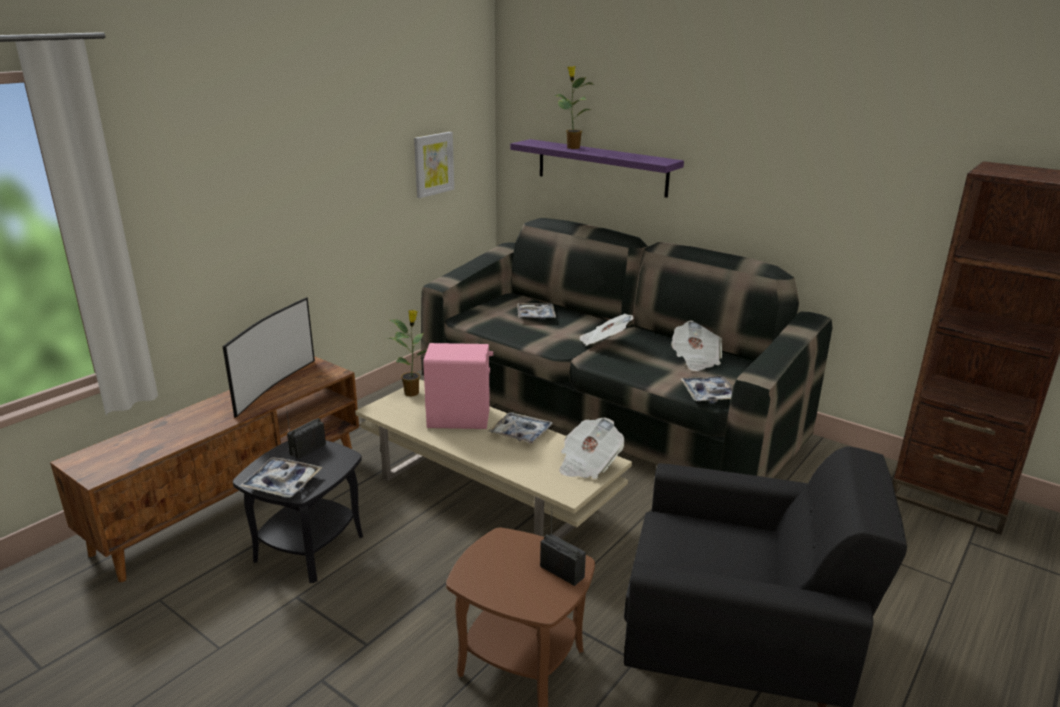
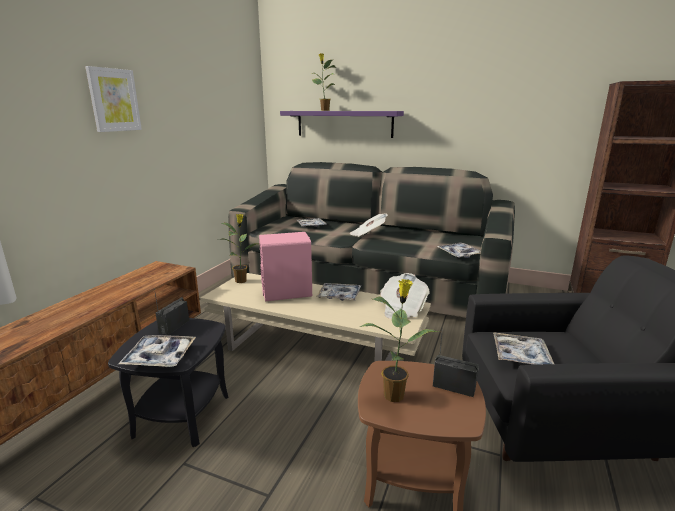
camera: 15 degrees left, 5 degrees down
(272, 386) = (127, 283): television -> none
(433, 164) = (228, 124): picture -> picture (113, 100)
(494, 567) = (394, 394): none -> potted plant
(680, 551) = (520, 355): none -> tray
(695, 359) = (433, 238): newspaper -> none

